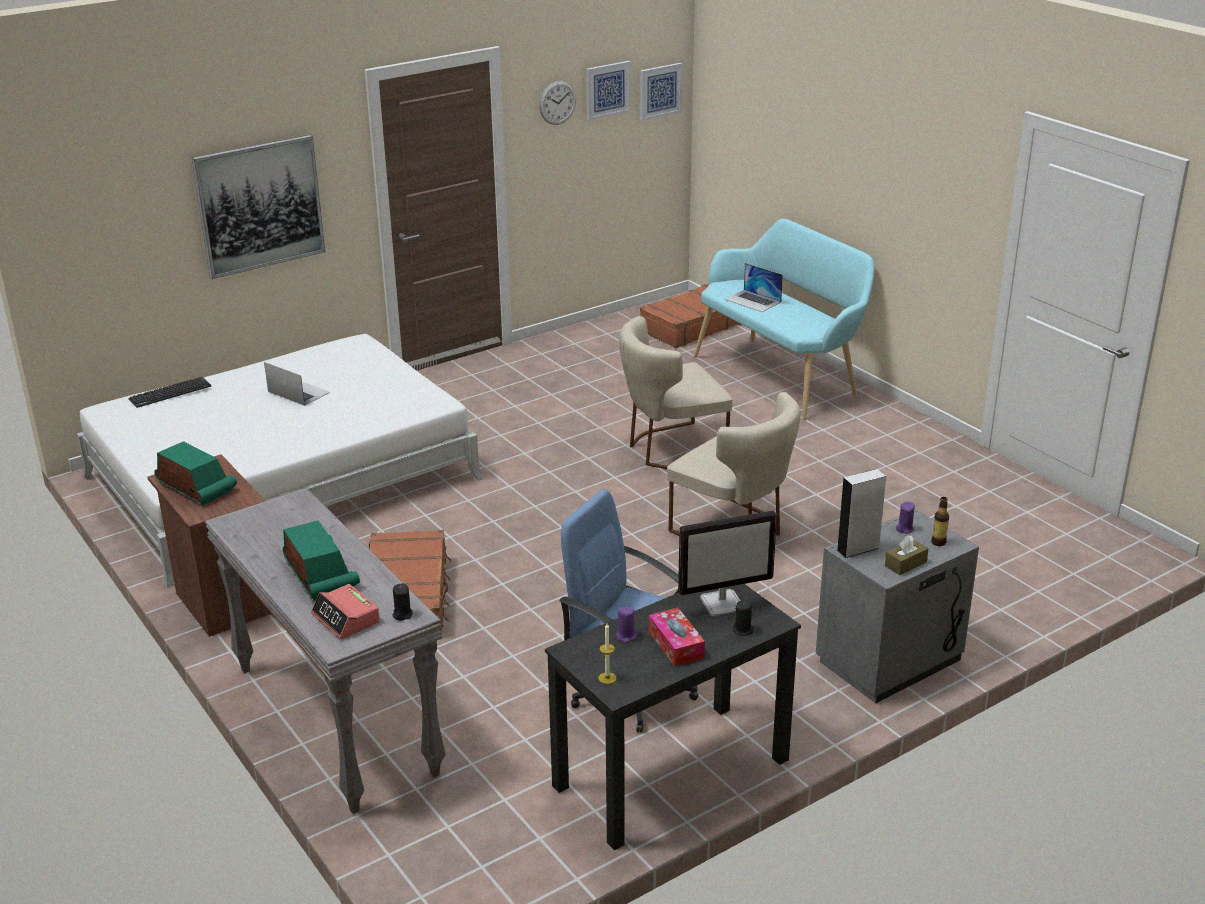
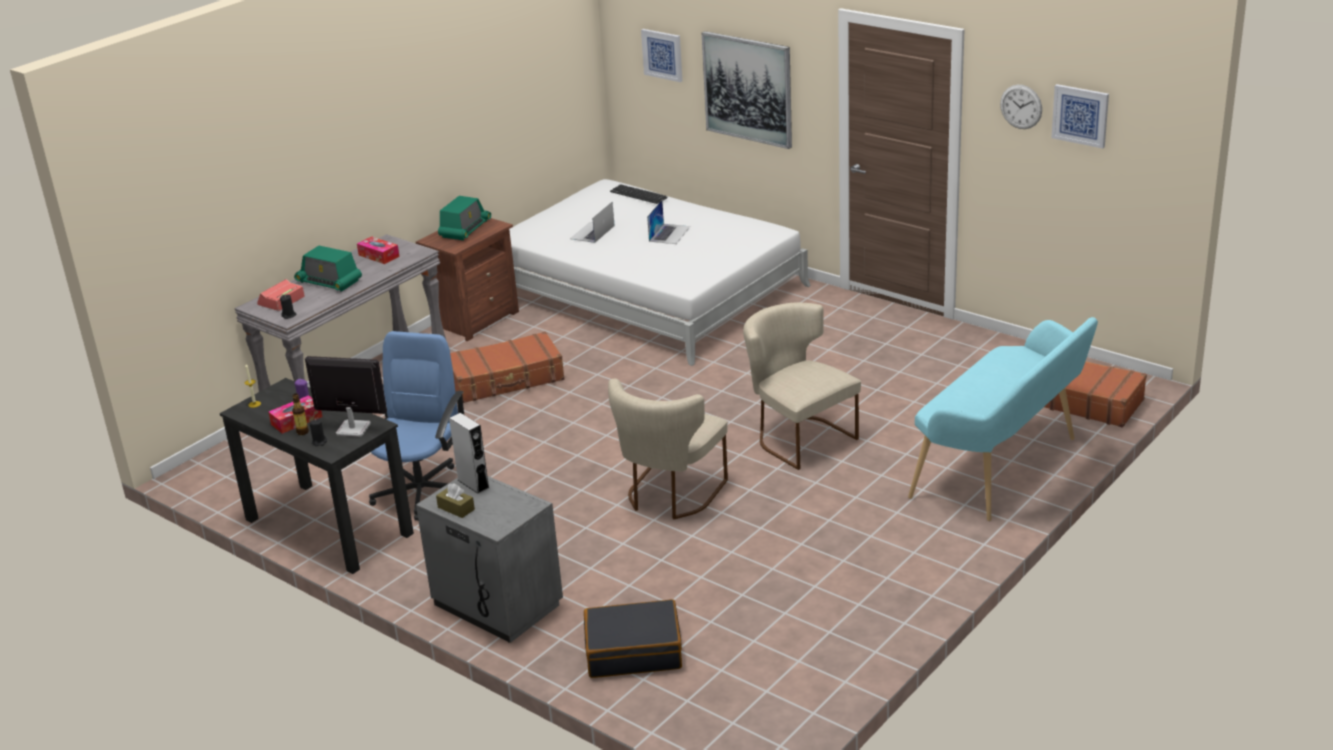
camera: 75 degrees right, 0 degrees up
(276, 531) = (379, 256): none -> tissue box
(320, 575) = (329, 281): radio -> radio turned 75 degrees clockwise
(660, 91) = (1148, 141): picture -> picture (662, 55)
(723, 603) = (352, 429): monitor -> monitor turned 135 degrees clockwise
(753, 301) = (991, 373): laptop -> laptop (592, 232)
(904, 529) = (514, 501): purple candle -> none
(938, 542) = (496, 520): bottle -> bottle (302, 432)
(993, 589) = (633, 651): none -> black suitcase

